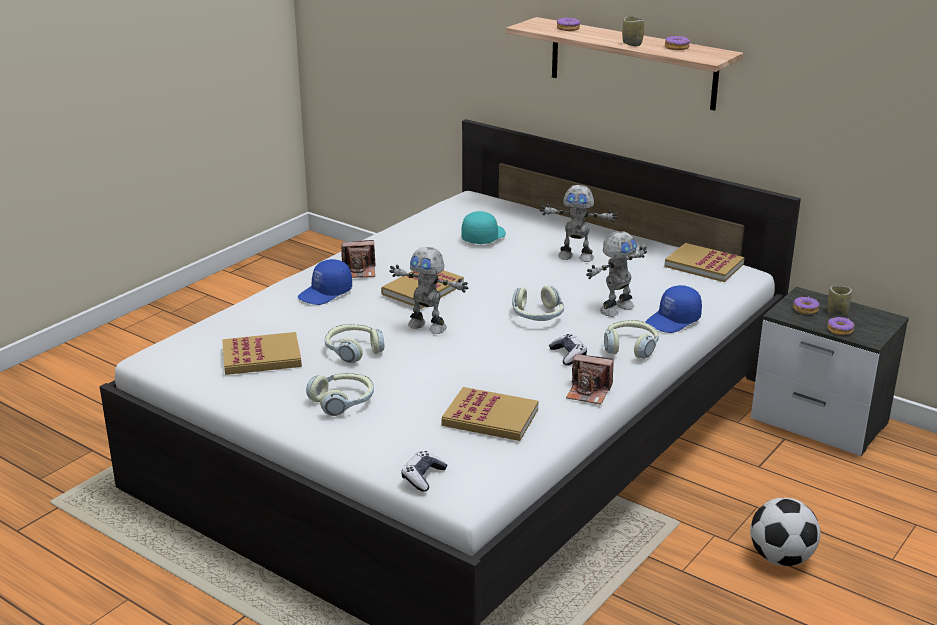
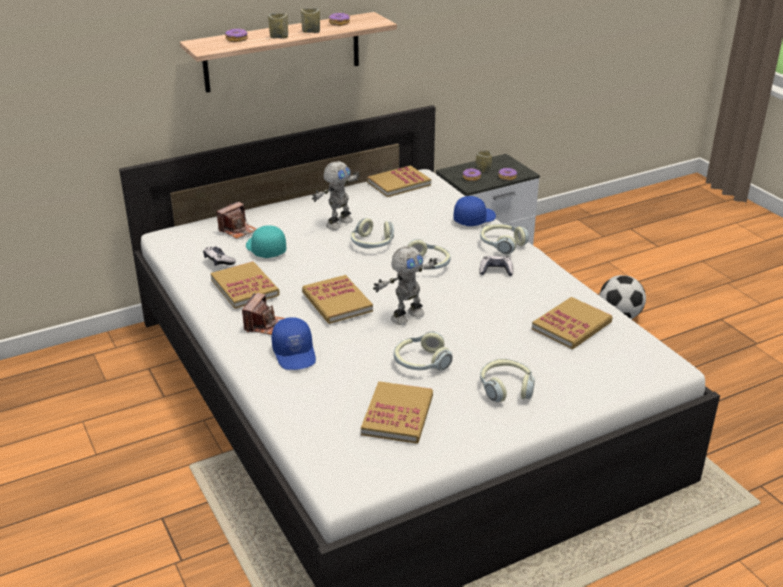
camera: 65 degrees left, 5 degrees up
(409, 246) = (245, 287): none -> book
(423, 477) = (642, 375): game controller -> game controller (219, 261)
(552, 281) = (372, 244): none -> headphones
(589, 392) = (555, 278): camera -> camera (238, 230)
(597, 38) = (279, 37): none -> cup
(615, 308) = (438, 233): toy robot -> none
(673, 321) = (474, 219): blue cap -> blue cap turned 120 degrees counterclockwise

